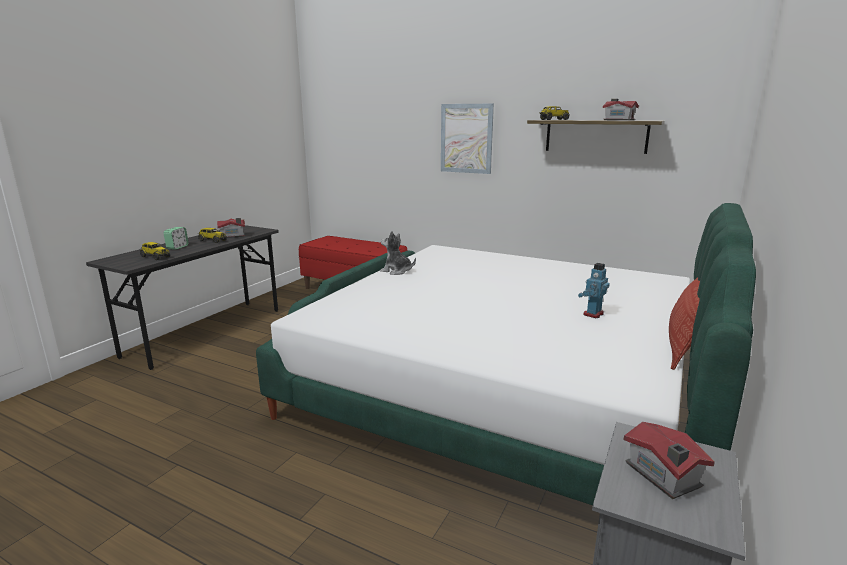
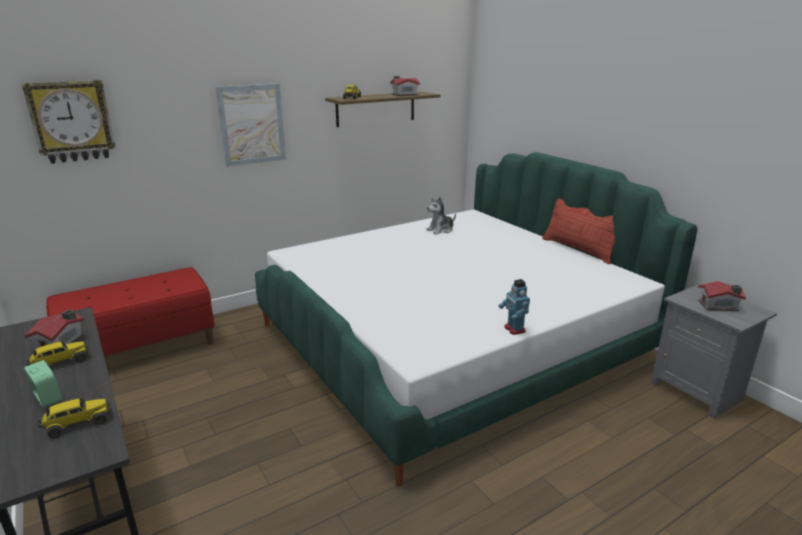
camera: 60 degrees left, 5 degrees up
(354, 123) = (71, 121): none -> wall clock
(397, 271) = (331, 287): plush toy -> plush toy (441, 230)
(592, 314) = (513, 253): toy robot -> toy robot (514, 329)

